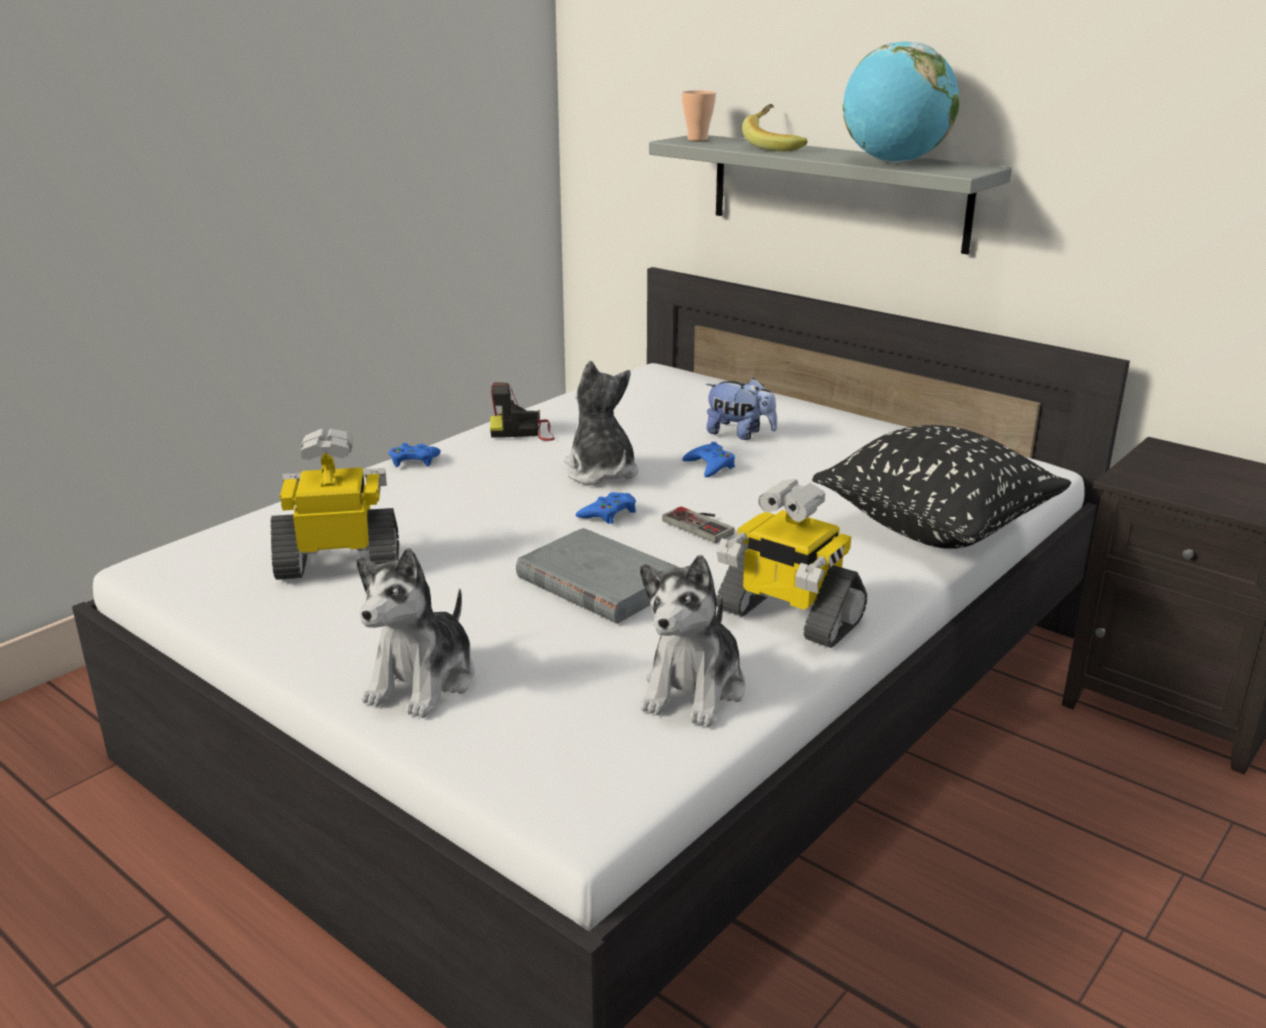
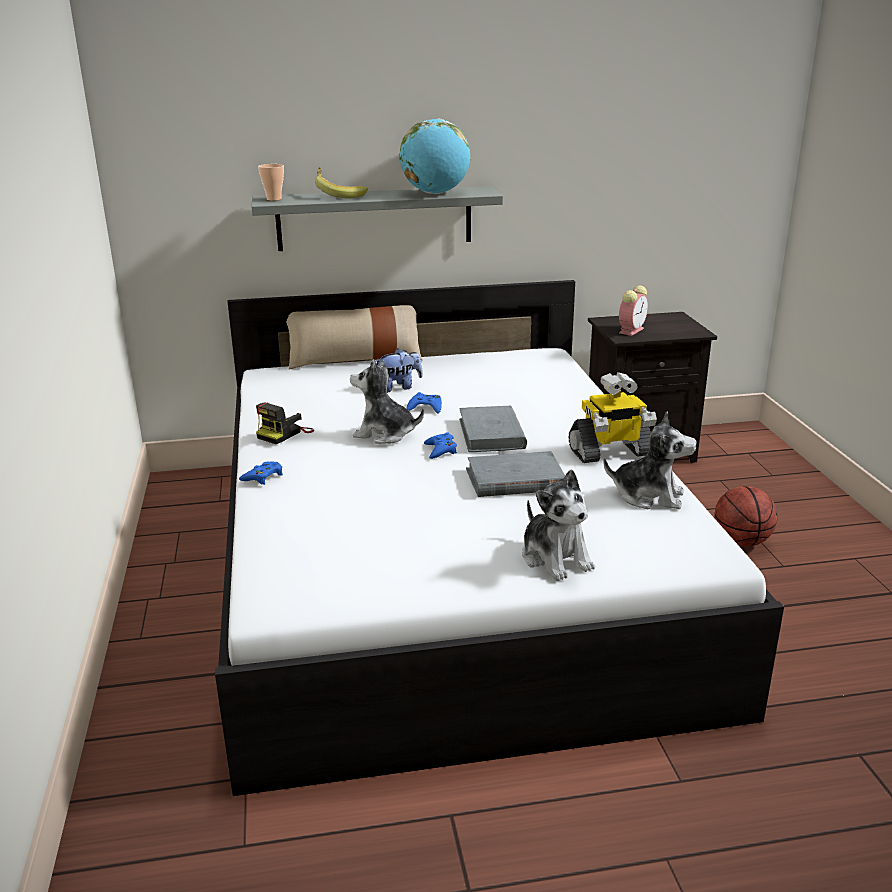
camera: 50 degrees left, 0 degrees up
(340, 562) = (376, 540): toy robot -> none
(694, 690) = (649, 496): plush toy -> plush toy turned 45 degrees counterclockwise
(703, 524) = (491, 434): game controller -> grey book
(772, 390) = (355, 359): none -> beige pillow
(935, 528) = (573, 392): black pillow -> none
(1078, 921) = (741, 541): none -> basketball
(1172, 476) = (631, 330): none -> alarm clock

